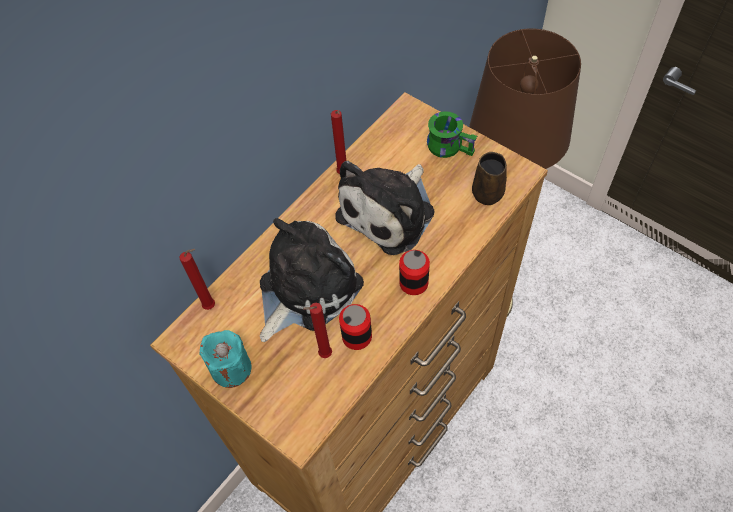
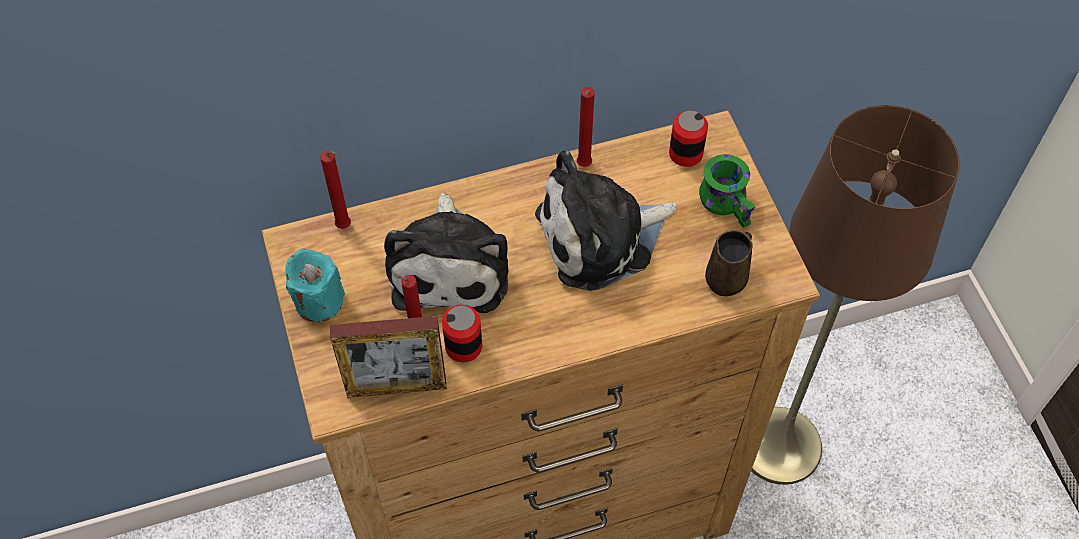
camera: 30 degrees right, 0 degrees up
(305, 288) = (450, 265): plush toy -> plush toy turned 105 degrees clockwise
(332, 393) = (396, 387): none -> picture frame
(413, 283) = (565, 328): can -> can (685, 154)

